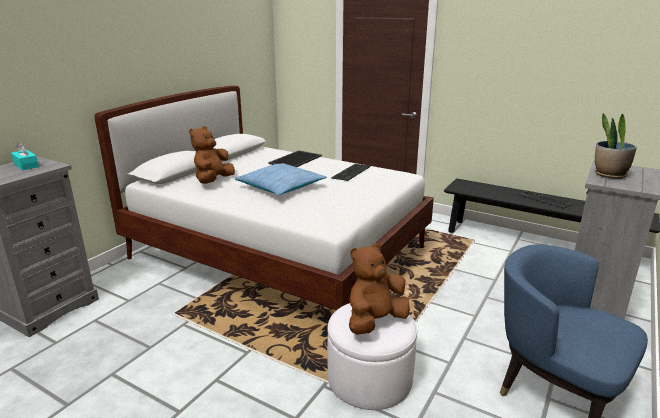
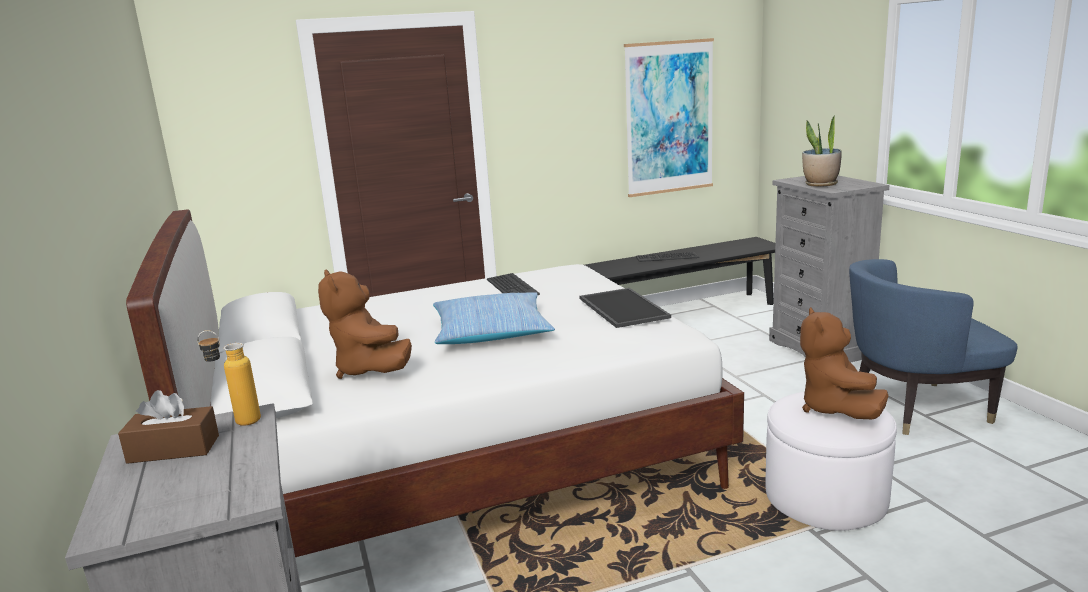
camera: 50 degrees left, 5 degrees down
(26, 165) = (173, 449): turquoise tissue box -> brown tissue box
(51, 165) = (238, 421): none -> bottle
(295, 159) = (394, 303): tray -> tray (621, 308)
(587, 89) = (669, 118): none -> picture

